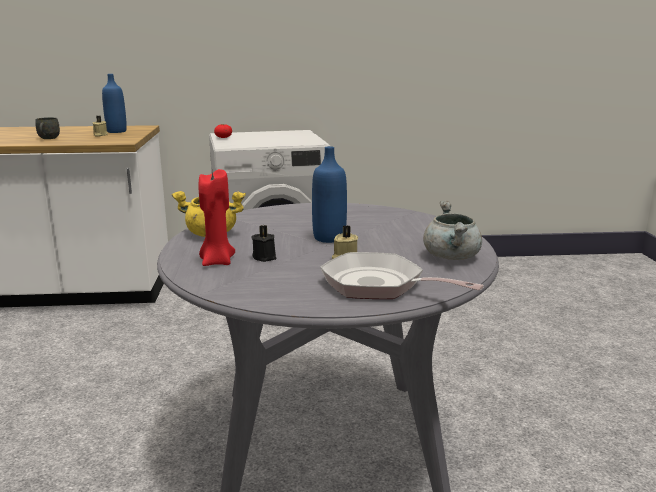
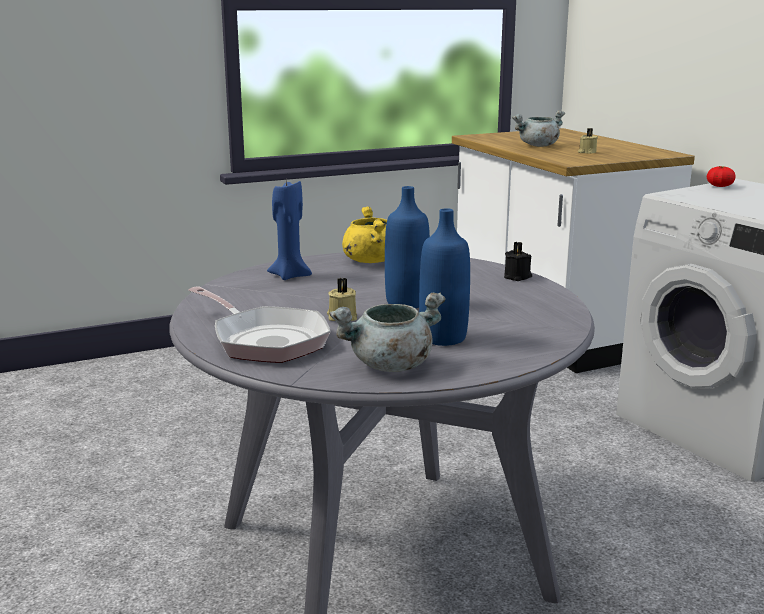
camera: 70 degrees right, 0 degrees up
(48, 138) = (538, 146): grey mug -> grey cooking pot
(116, 131) = (619, 152): blue bottle -> blue bottle (443, 338)
(217, 262) = (290, 275): red candle -> blue candle
(265, 257) = (317, 288): black candle -> black candle (518, 277)
(379, 285) = (265, 340): frying pan -> frying pan turned 120 degrees clockwise

